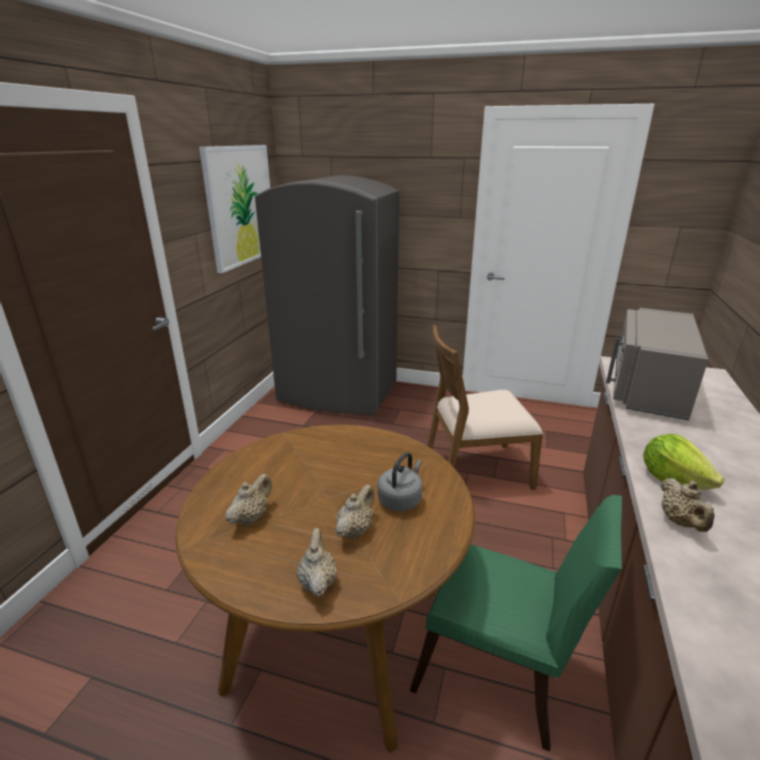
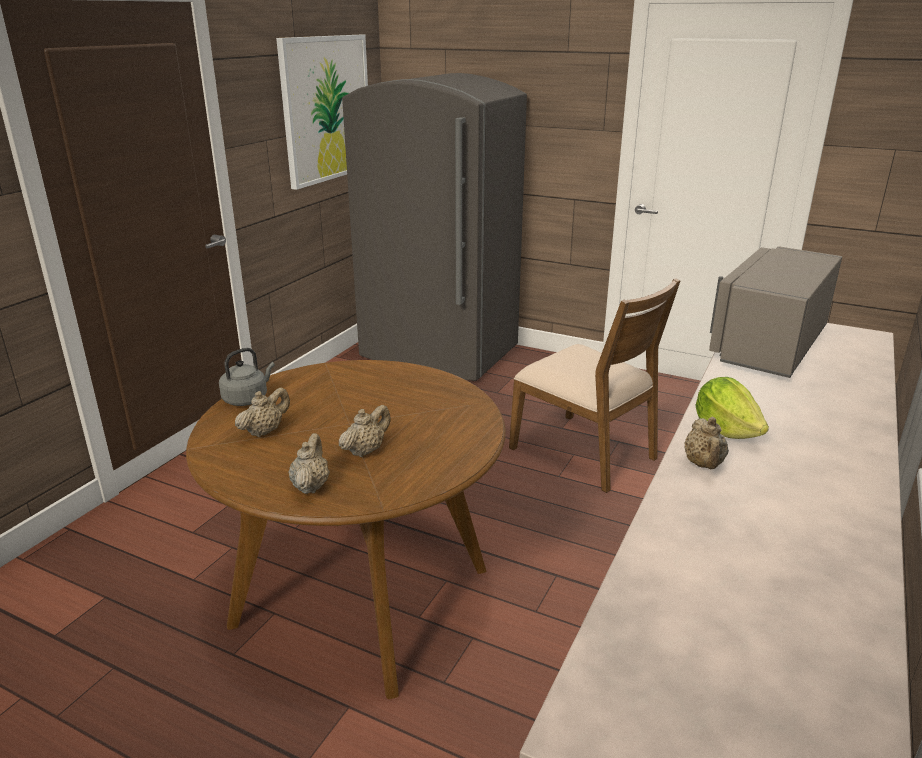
camera: 10 degrees right, 0 degrees up
(401, 499) = (425, 431): grey kettle -> grey kettle (247, 399)
(476, 470) = (585, 452): brown chair -> brown chair turned 135 degrees counterclockwise
(501, 671) = (536, 649): green chair -> none

